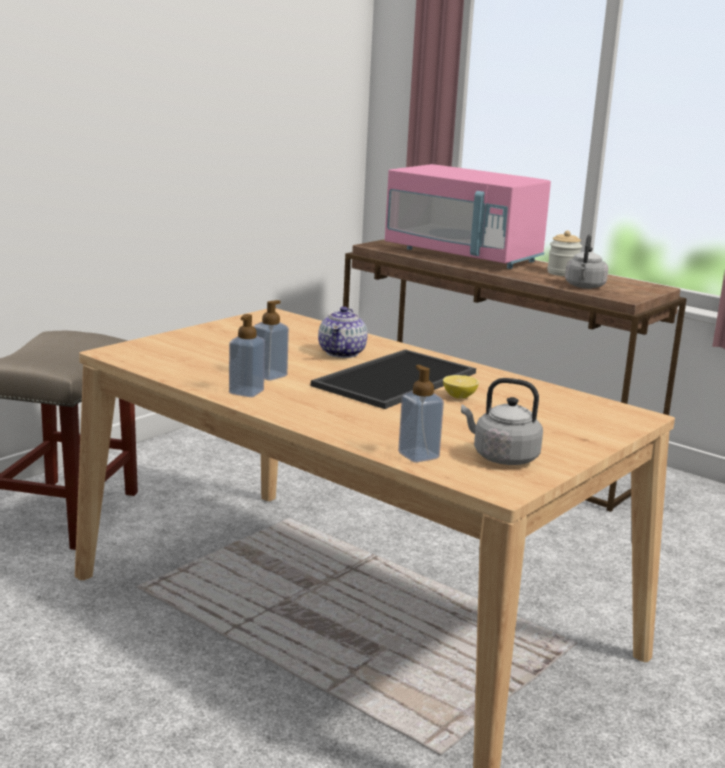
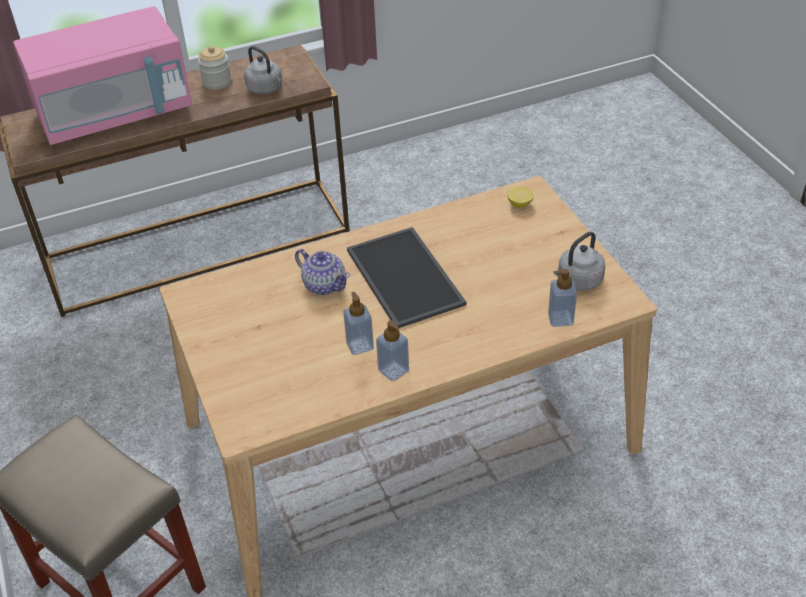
camera: 60 degrees left, 25 degrees up
(459, 396) = (458, 257): lemon -> lemon (520, 204)

